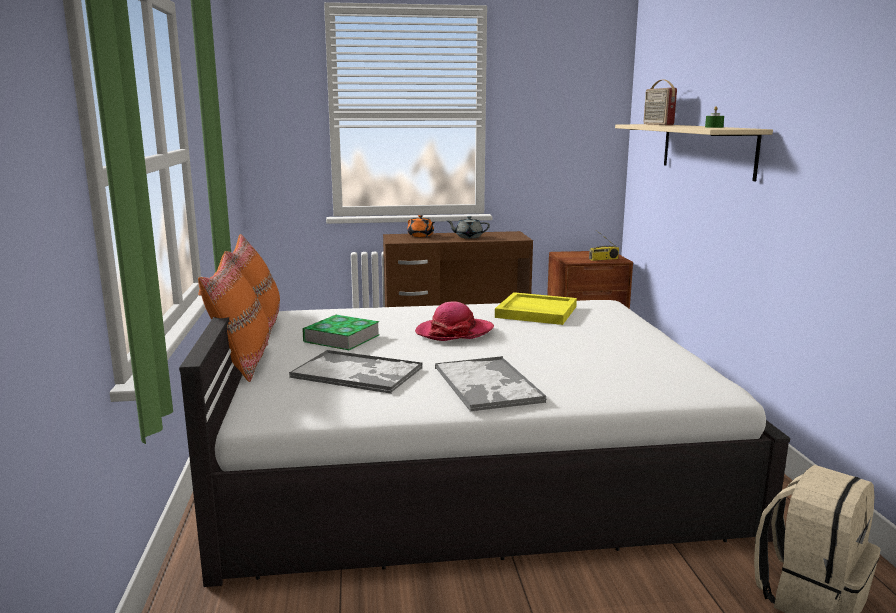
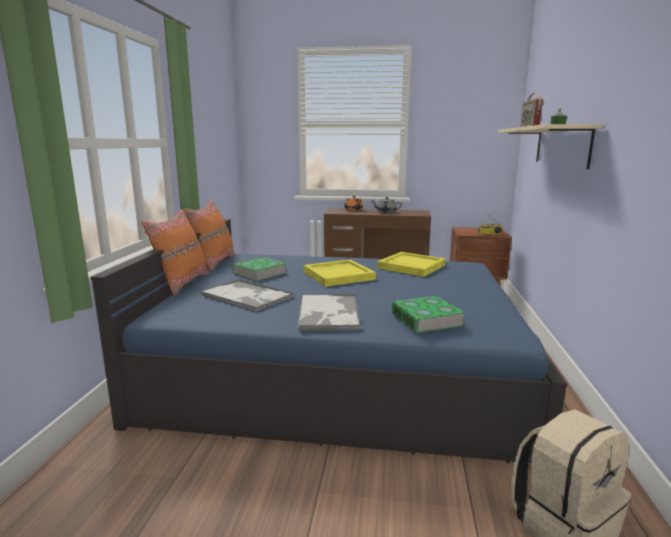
camera: 15 degrees right, 0 degrees up
(454, 332) = (339, 275): hat -> yellow tray
(466, 457) = (339, 367): white bed -> blue bed
(613, 381) = (426, 320): none -> book

